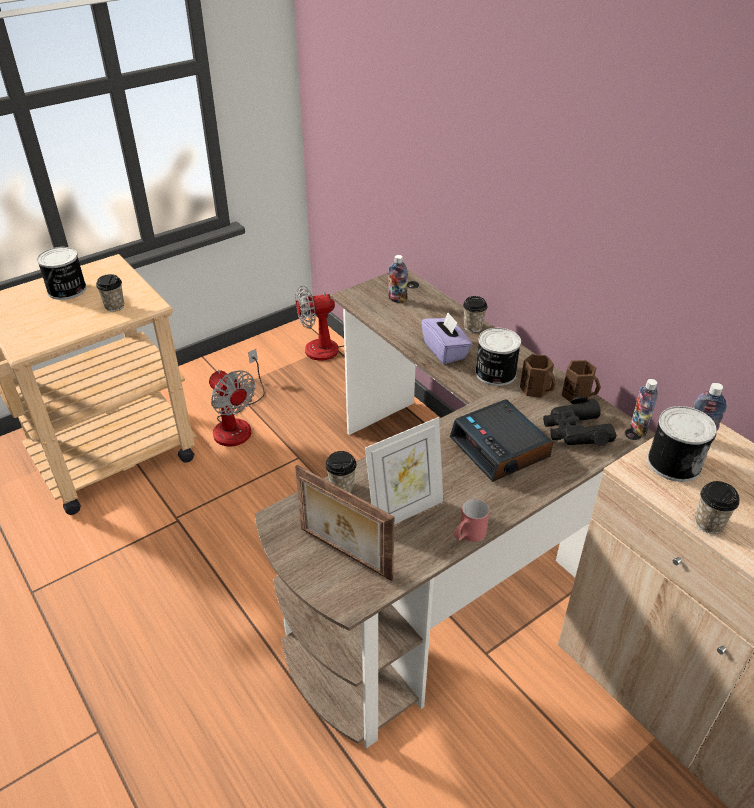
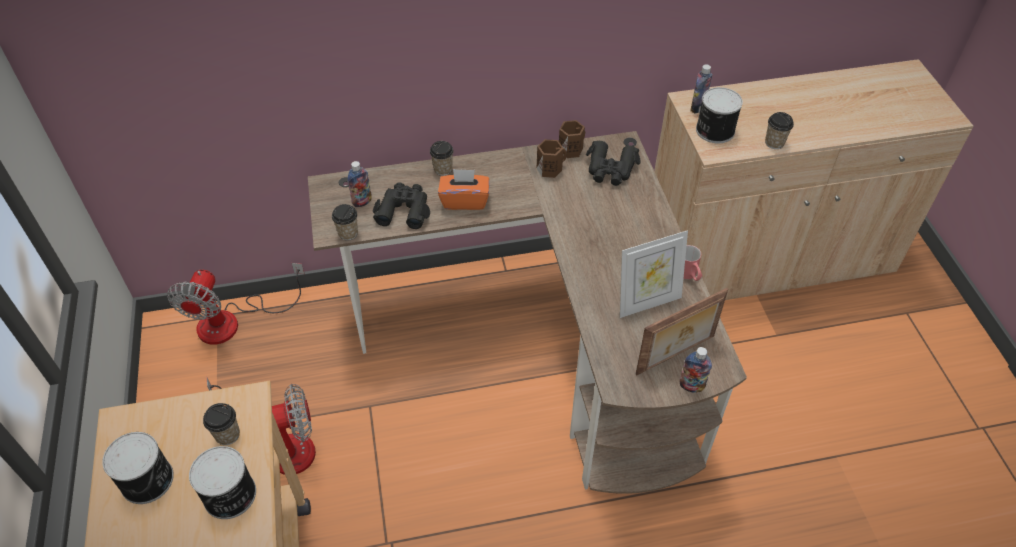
camera: 65 degrees left, 10 degrees up
(341, 487) = (601, 333): cup -> cup (348, 233)
(405, 511) = (647, 302): picture frame -> picture frame turned 75 degrees clockwise
(406, 322) = (404, 210): none -> black binoculars
(445, 351) = (464, 201): purple tissue box -> orange tissue box
(494, 373) = (515, 183): can -> can (230, 496)
(501, 448) = (607, 218): alarm clock -> none
(638, 428) = (627, 136): bottle -> bottle (691, 386)

